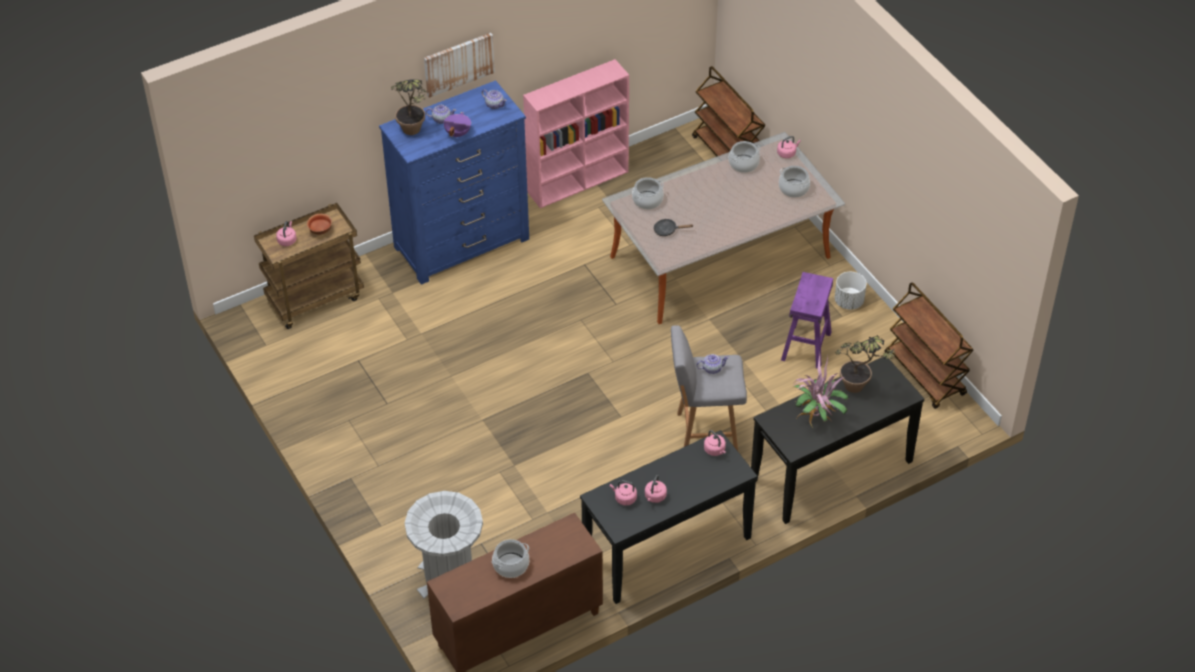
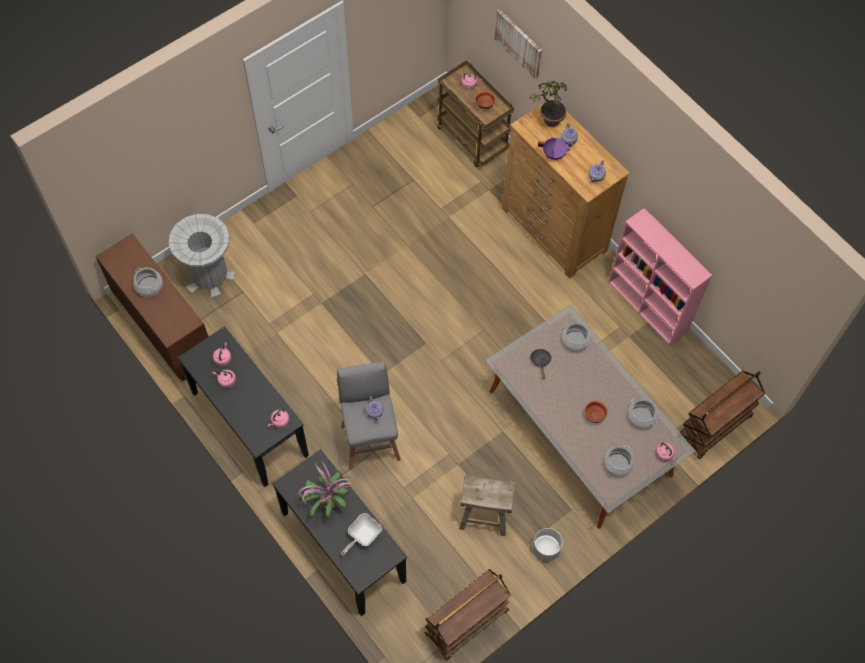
camera: 80 degrees right, 15 degrees up
(458, 64) = (615, 130): picture -> picture (519, 43)
(462, 243) = (554, 230): blue dresser -> brown dresser
(736, 198) = (594, 415): none -> bowl
(806, 346) = (484, 515): purple stool -> beige stool
(860, 389) = (362, 536): potted plant -> frying pan

